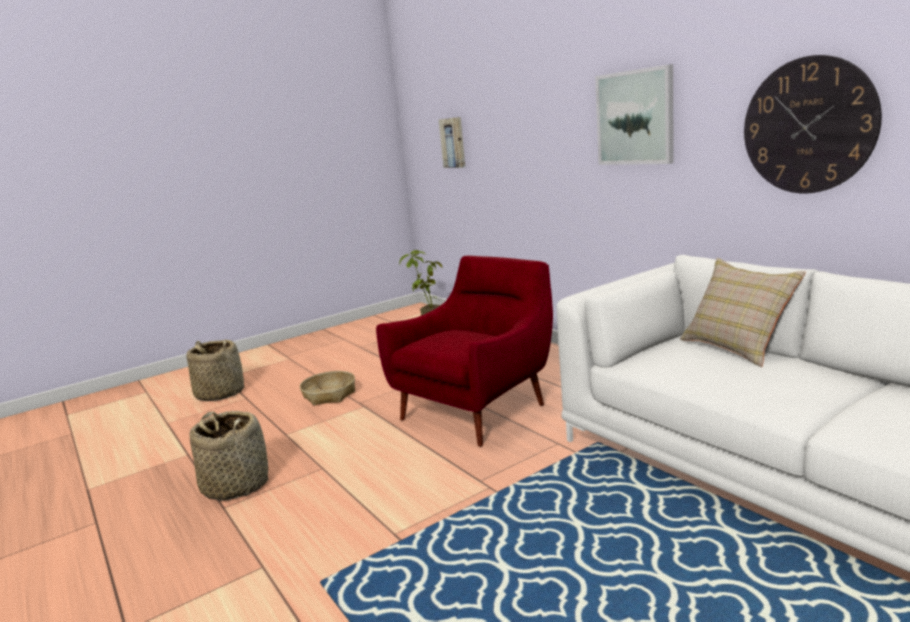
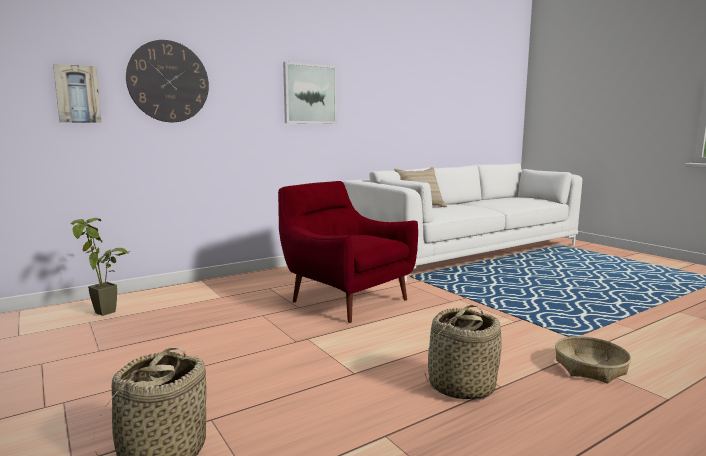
camera: 90 degrees left, 5 degrees down
(329, 395) = (260, 358): basket -> basket (589, 367)
(808, 126) = (395, 108): wall clock -> wall clock (168, 82)

